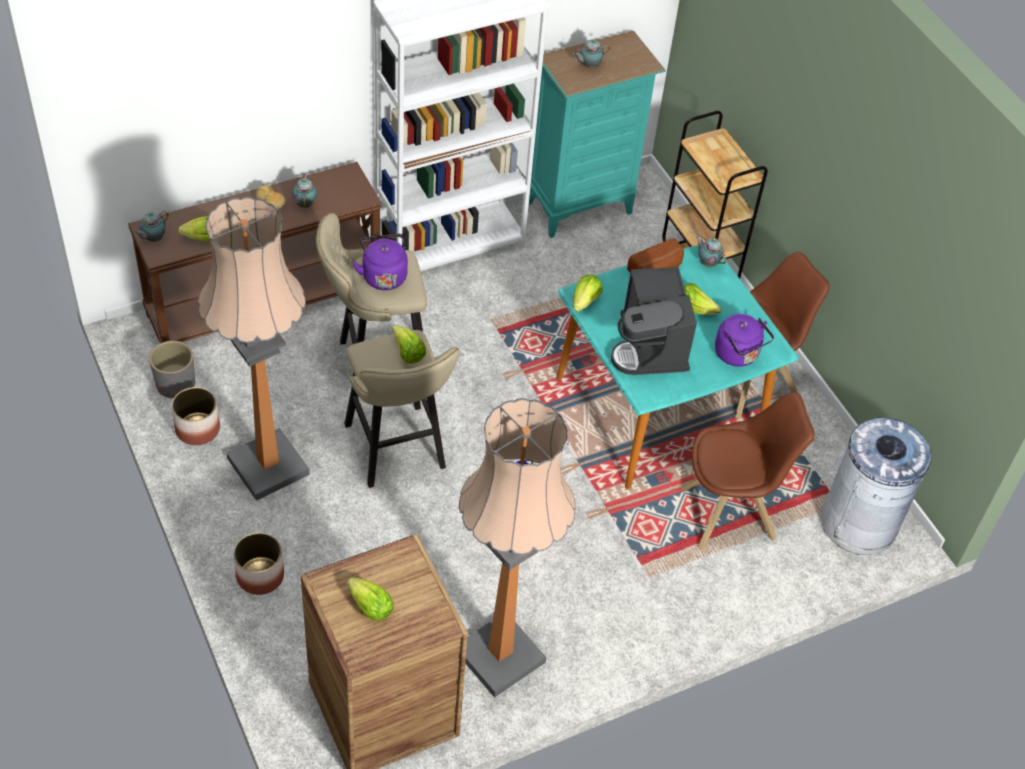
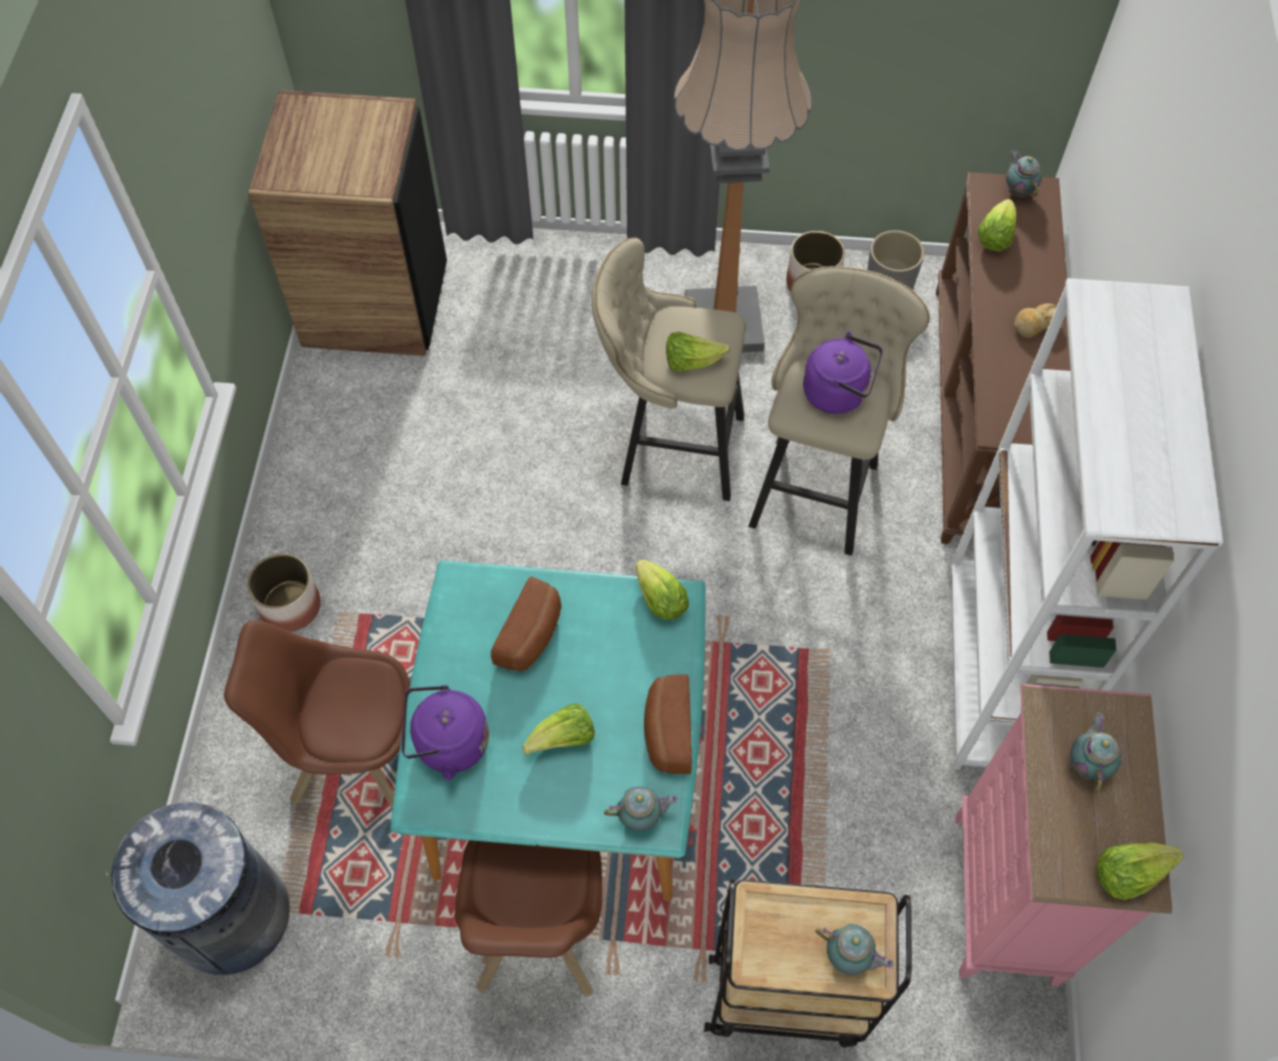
camera: 125 degrees right, 10 degrees up
(260, 576) = (588, 266): planter -> planter (290, 606)
(305, 203) = (1015, 360): teapot -> teapot (849, 957)
(370, 608) = (336, 133): lettuce -> lettuce (1127, 873)
(499, 656) = (355, 419): floor lamp -> none
(581, 208) = (1002, 902): turquoise dresser -> pink dresser
(650, 347) = (532, 635): coffee machine -> bread
(729, 513) = (357, 758): brown chair -> brown chair turned 75 degrees clockwise

